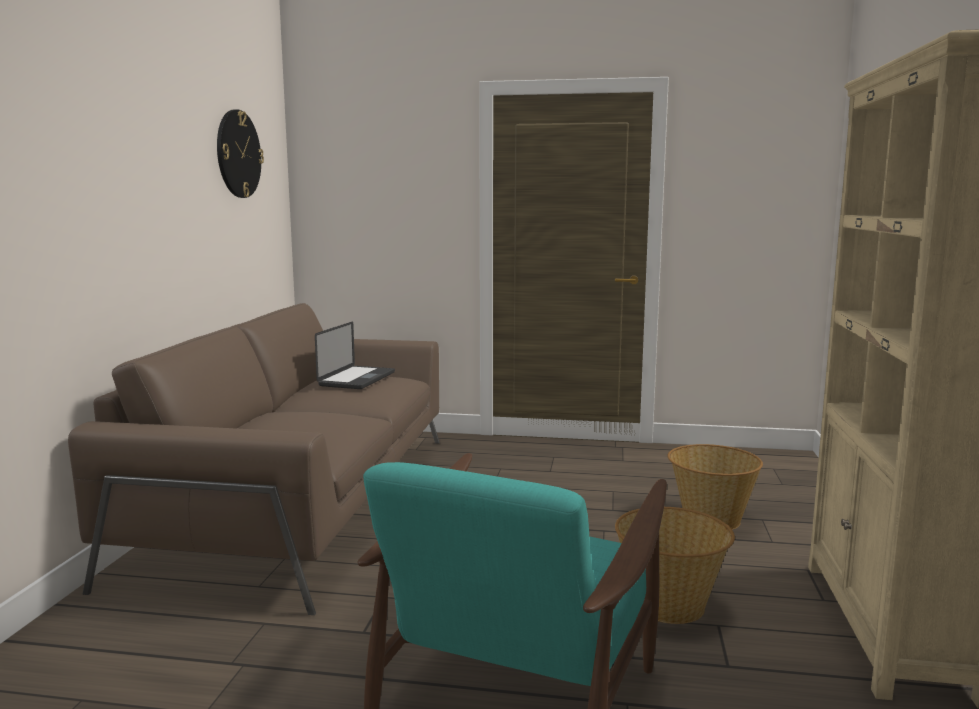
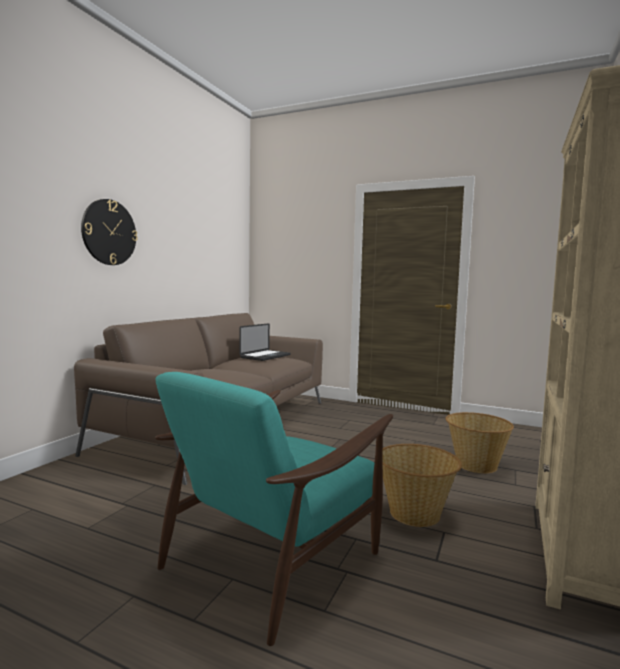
camera: 15 degrees right, 5 degrees down
(238, 154) = (213, 226): wall clock -> wall clock (109, 232)

